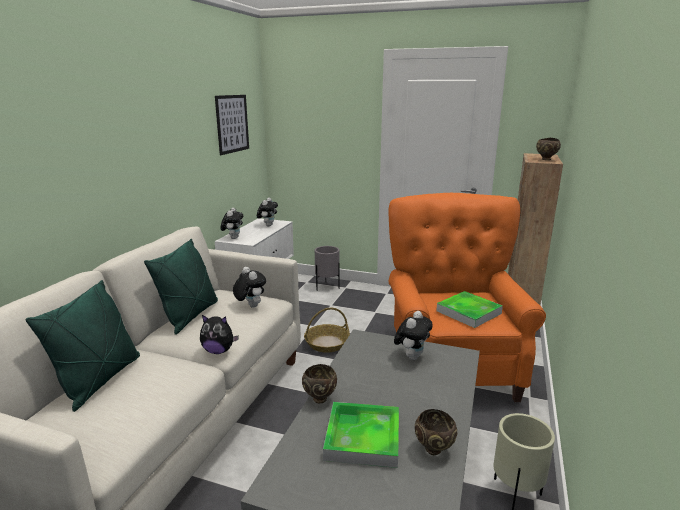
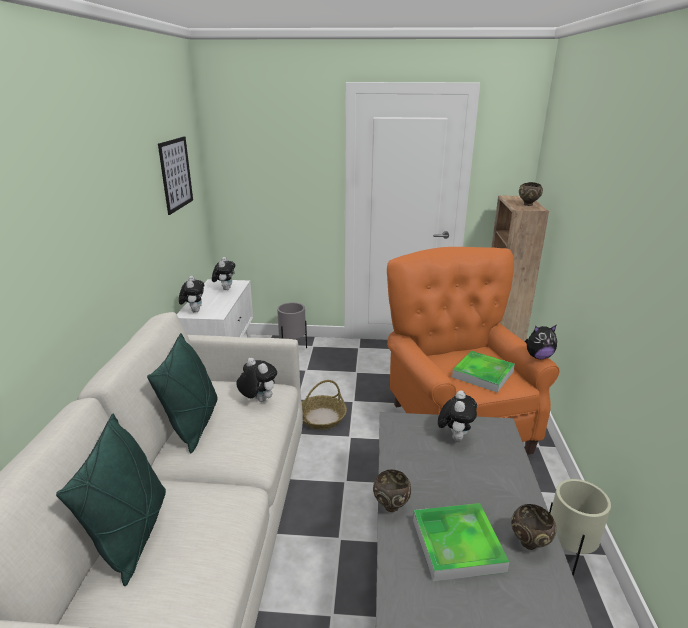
camera: 15 degrees left, 5 degrees up
(219, 351) = (251, 466): plush toy -> plush toy (538, 357)

